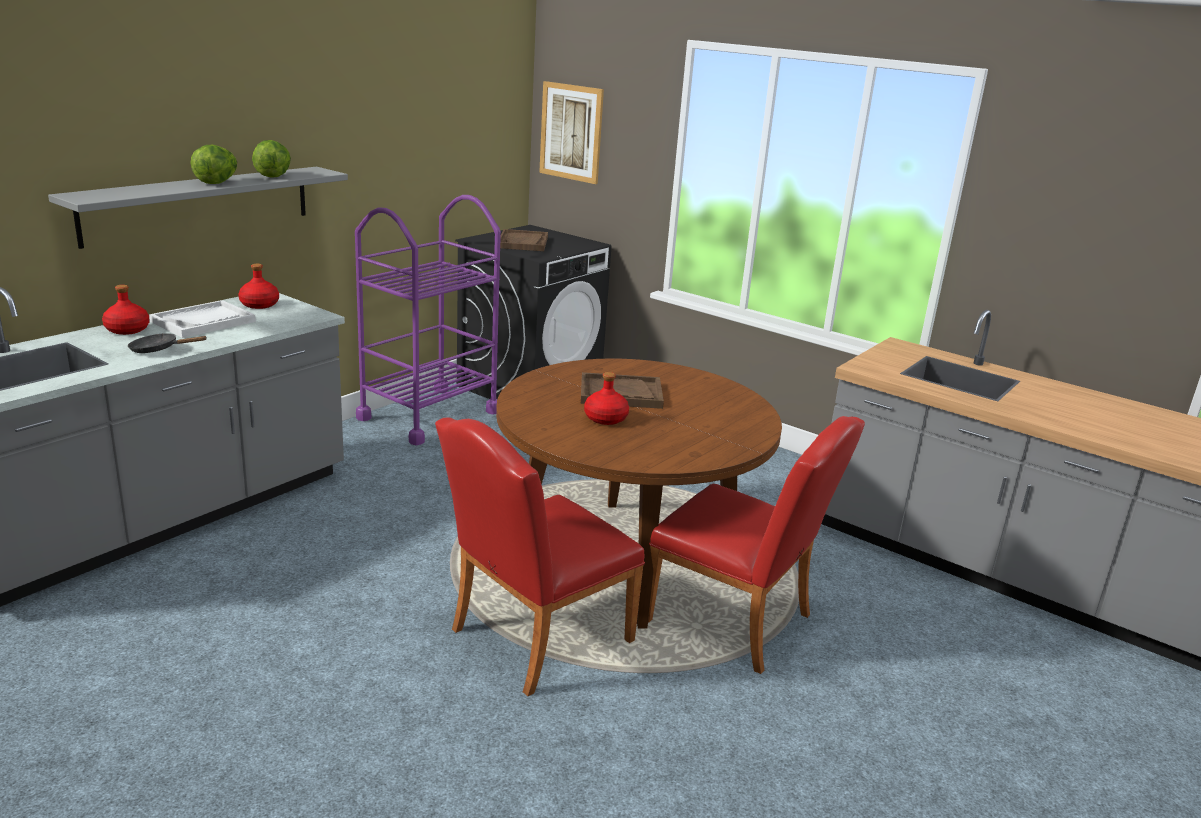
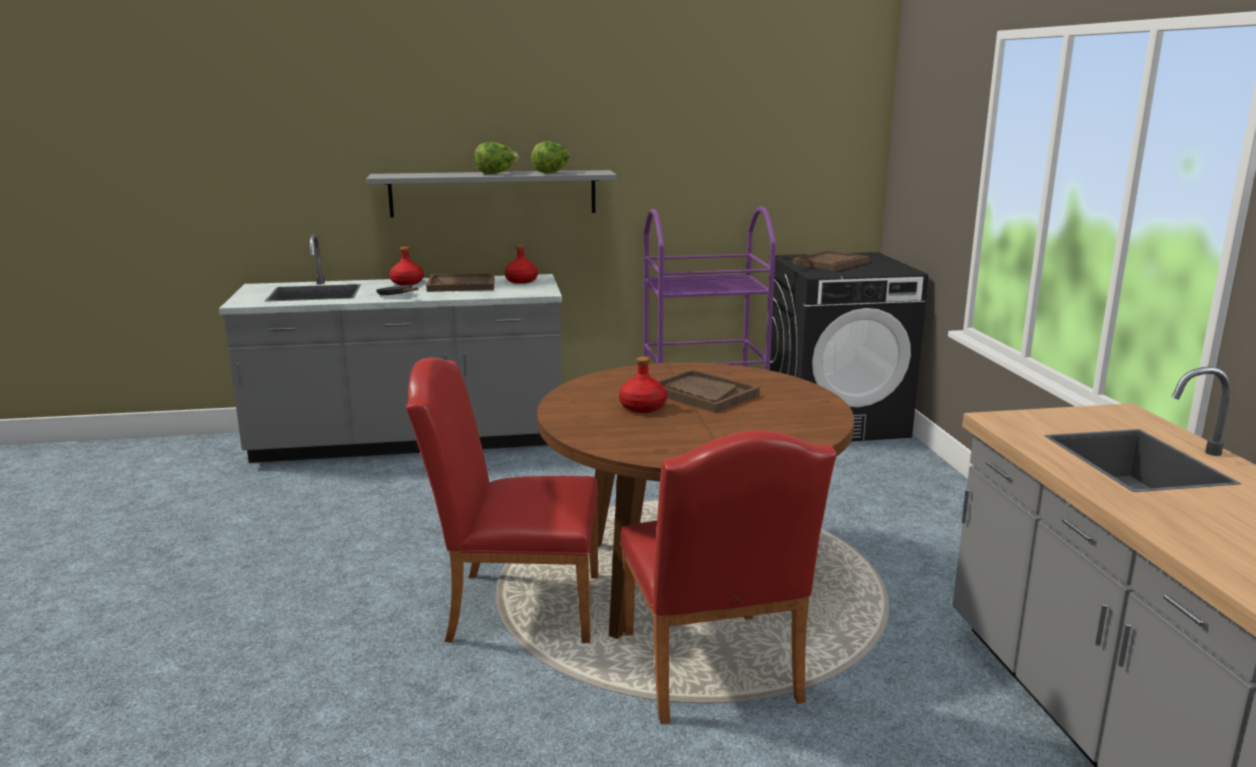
camera: 45 degrees right, 5 degrees down
(203, 321) = (461, 285): white tray -> brown tray
(571, 132) = (912, 150): picture -> none

